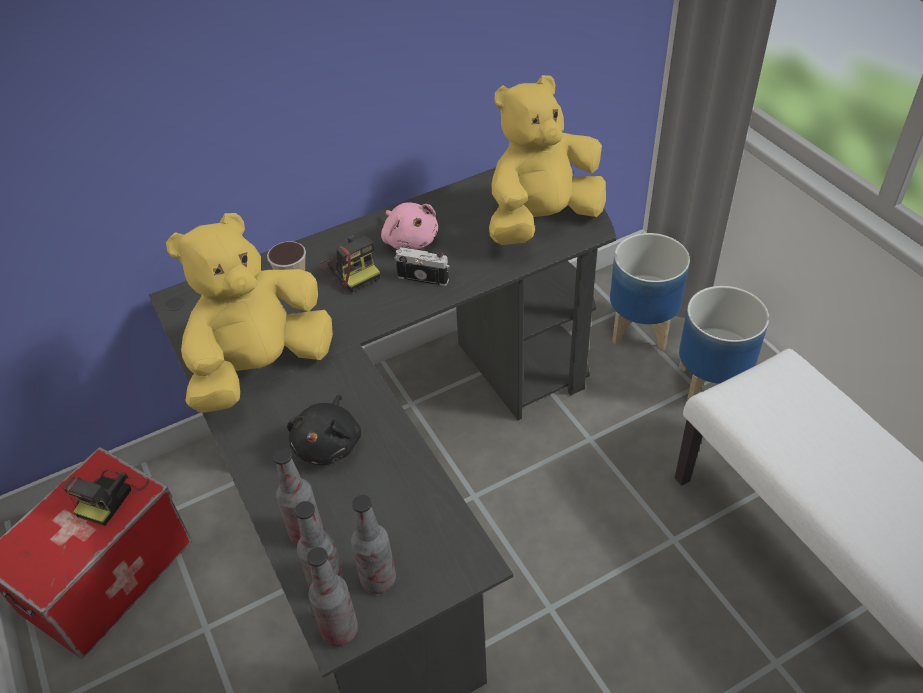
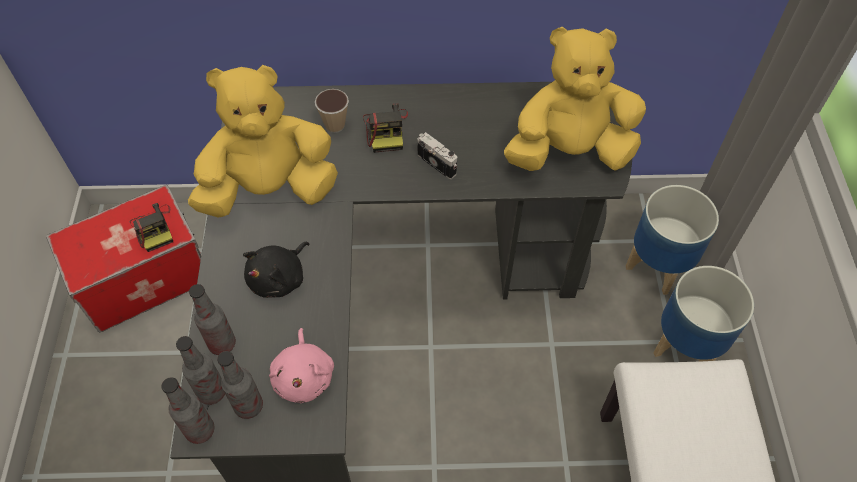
camera: 25 degrees right, 10 degrees up
(111, 496) = (154, 228): camera -> camera turned 75 degrees counterclockwise
(410, 240) = (448, 123): pink plush toy -> pink plush toy (304, 376)

